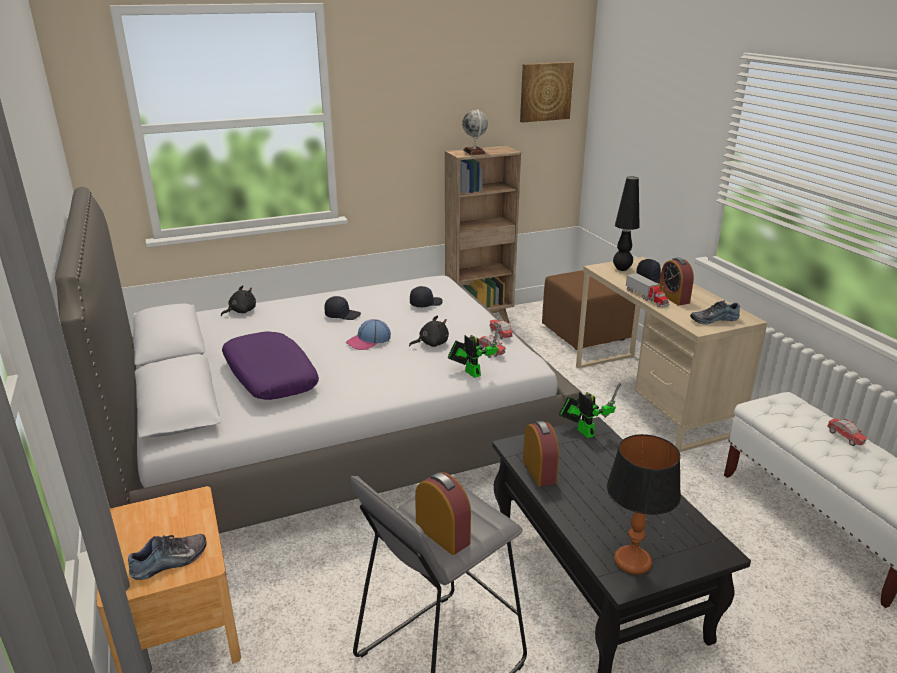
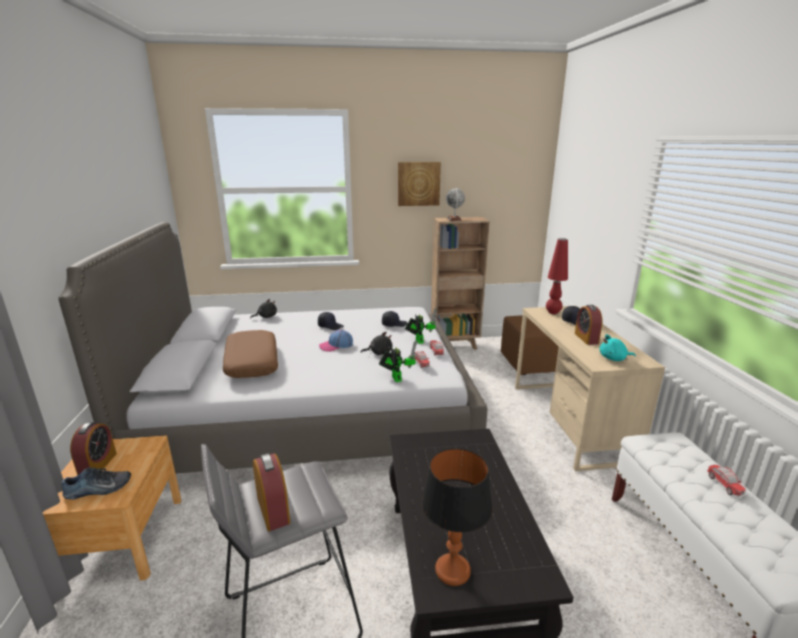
camera: 15 degrees right, 5 degrees down
(269, 376) = (251, 362): purple pillow -> brown pillow
(539, 471) = (413, 467): alarm clock -> alarm clock (98, 465)
(545, 91) = (516, 178): picture -> picture (418, 184)
(583, 431) = (469, 438): toy robot -> toy robot (419, 340)
(621, 269) = (553, 313): black table lamp -> red table lamp
(647, 297) = (562, 336): toy truck -> none
(713, 319) = (614, 359): shoe -> turquoise plush toy

